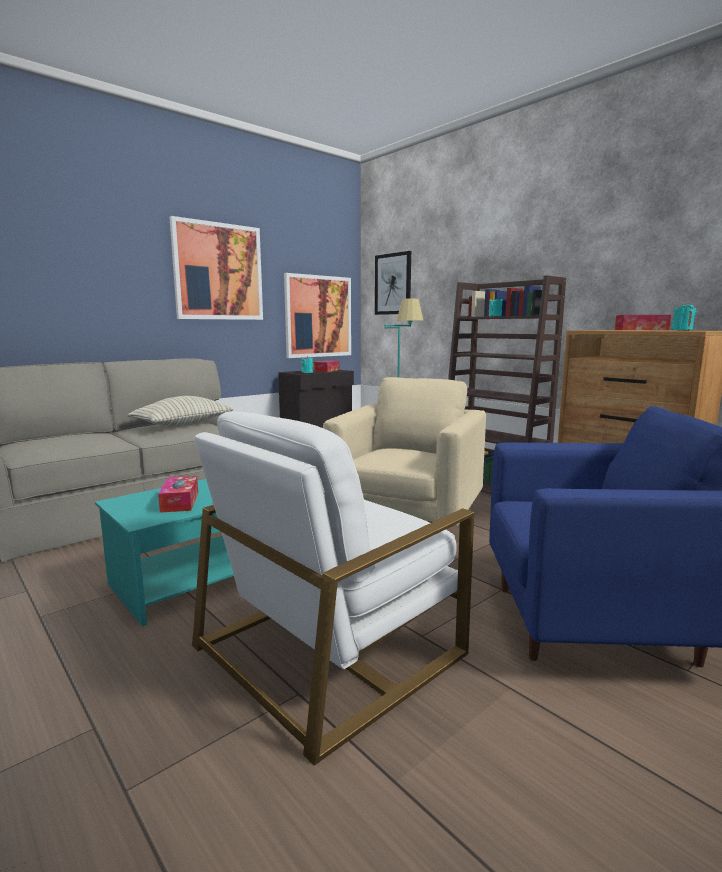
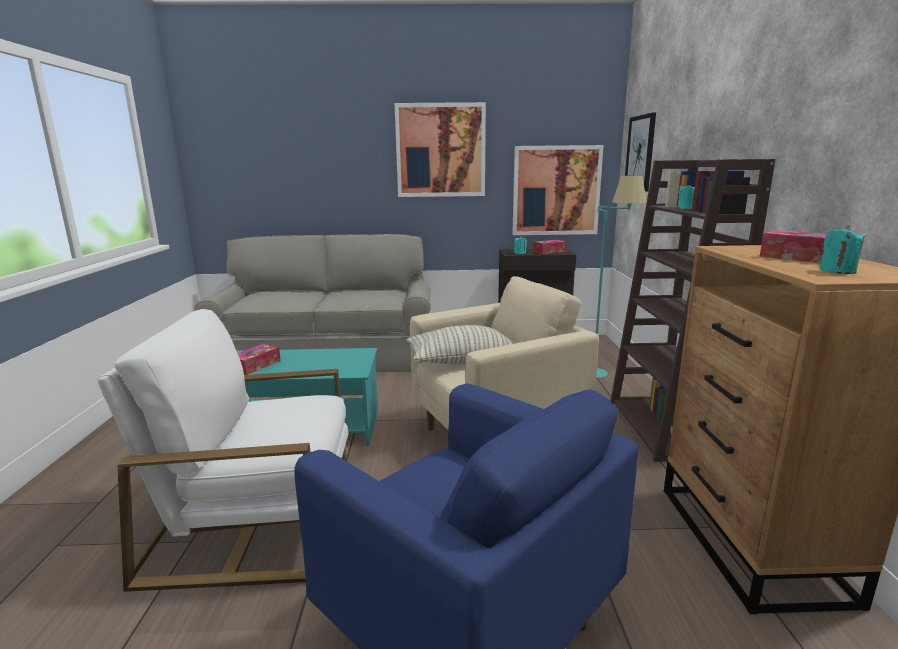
camera: 40 degrees right, 5 degrees up
(183, 425) = (369, 294): pillow -> pillow (463, 361)

